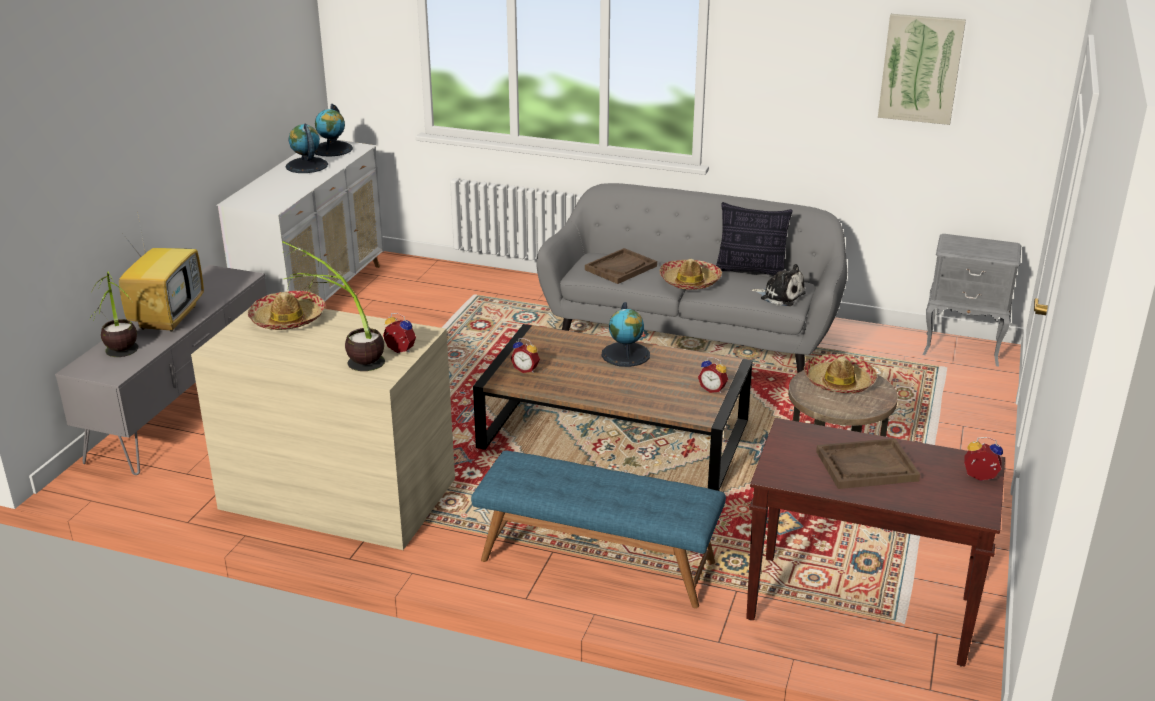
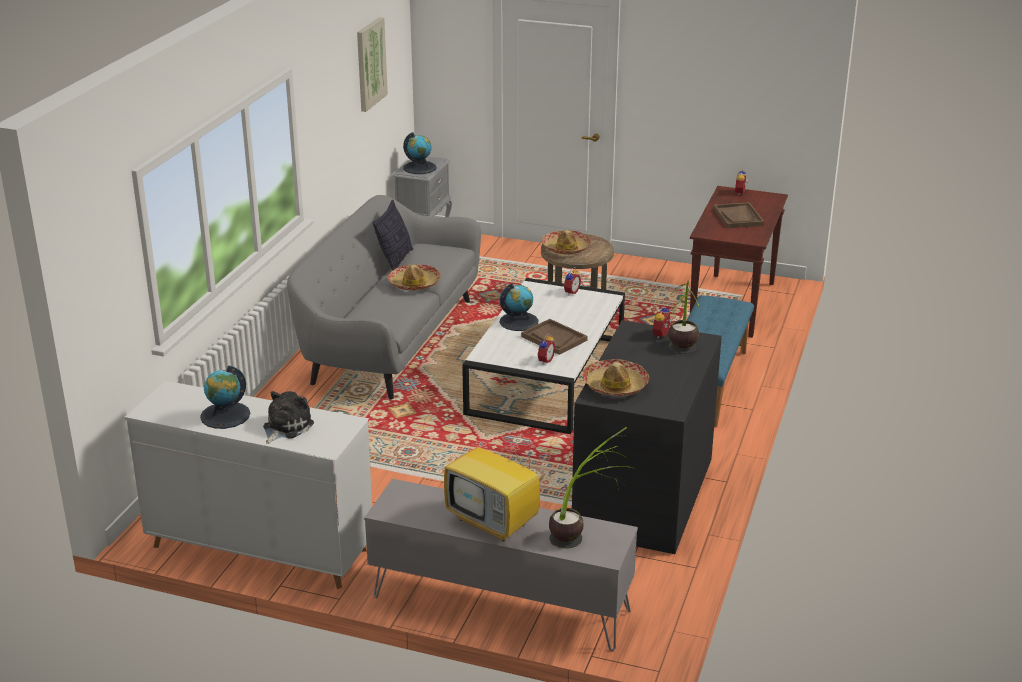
camera: 90 degrees left, 0 degrees up
(167, 317) = (494, 522): television -> television turned 150 degrees counterclockwise
(332, 149) = (174, 404): globe -> globe (420, 167)
(338, 494) = (643, 495): beige dresser -> black dresser
(615, 434) = (546, 376): brown coffee table -> white coffee table
(621, 268) = (383, 310): brown tray -> brown tray (554, 338)
(780, 296) = (443, 253): plush toy -> plush toy (285, 427)

